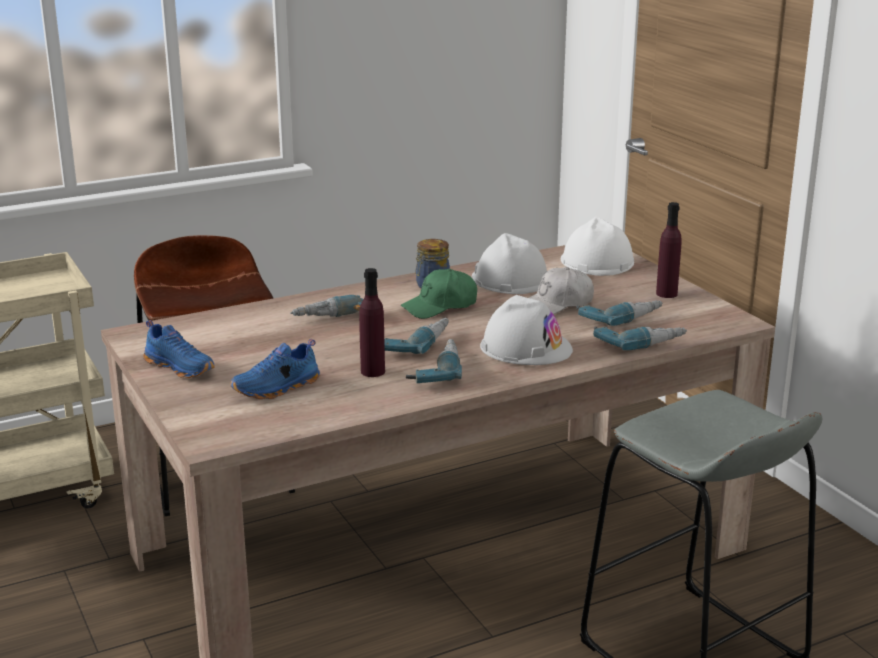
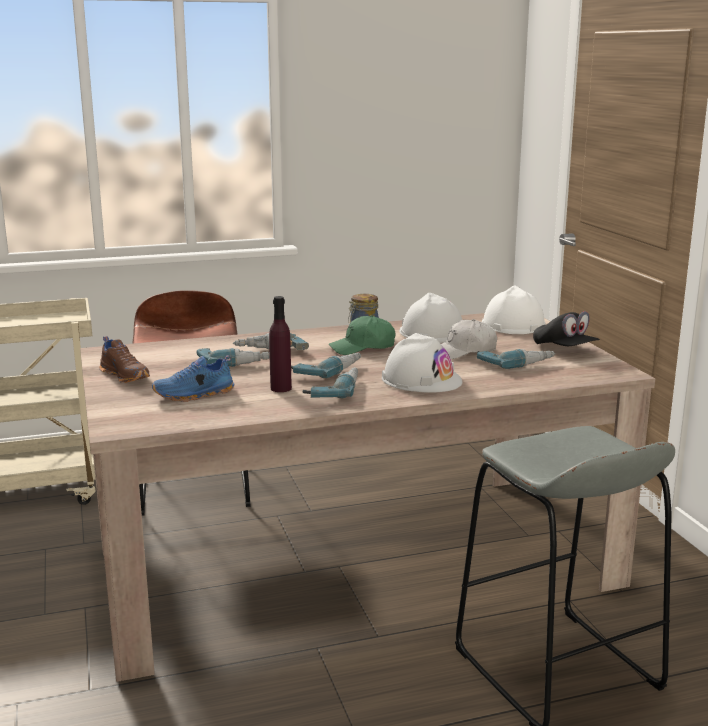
camera: 10 degrees right, 5 degrees down
(181, 367) = (126, 376): blue shoe -> brown shoe
(638, 341) = (524, 381): power drill -> power drill (235, 362)
(666, 294) = (564, 349): purple bottle -> black cap

